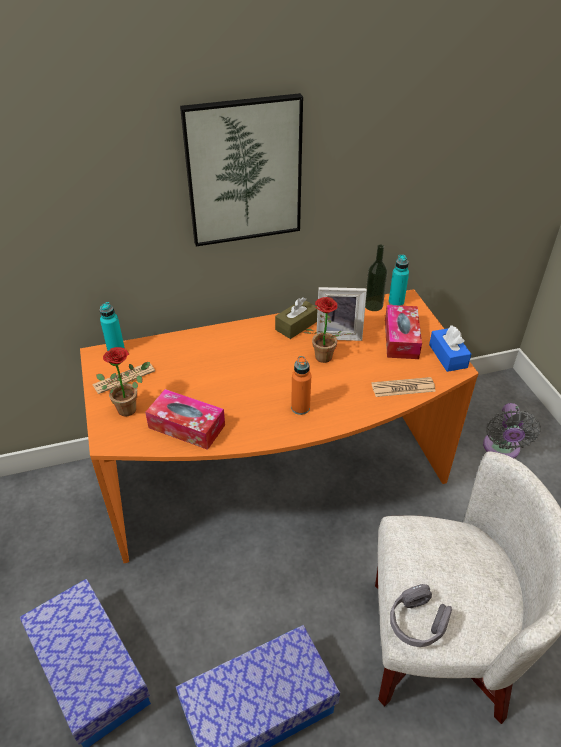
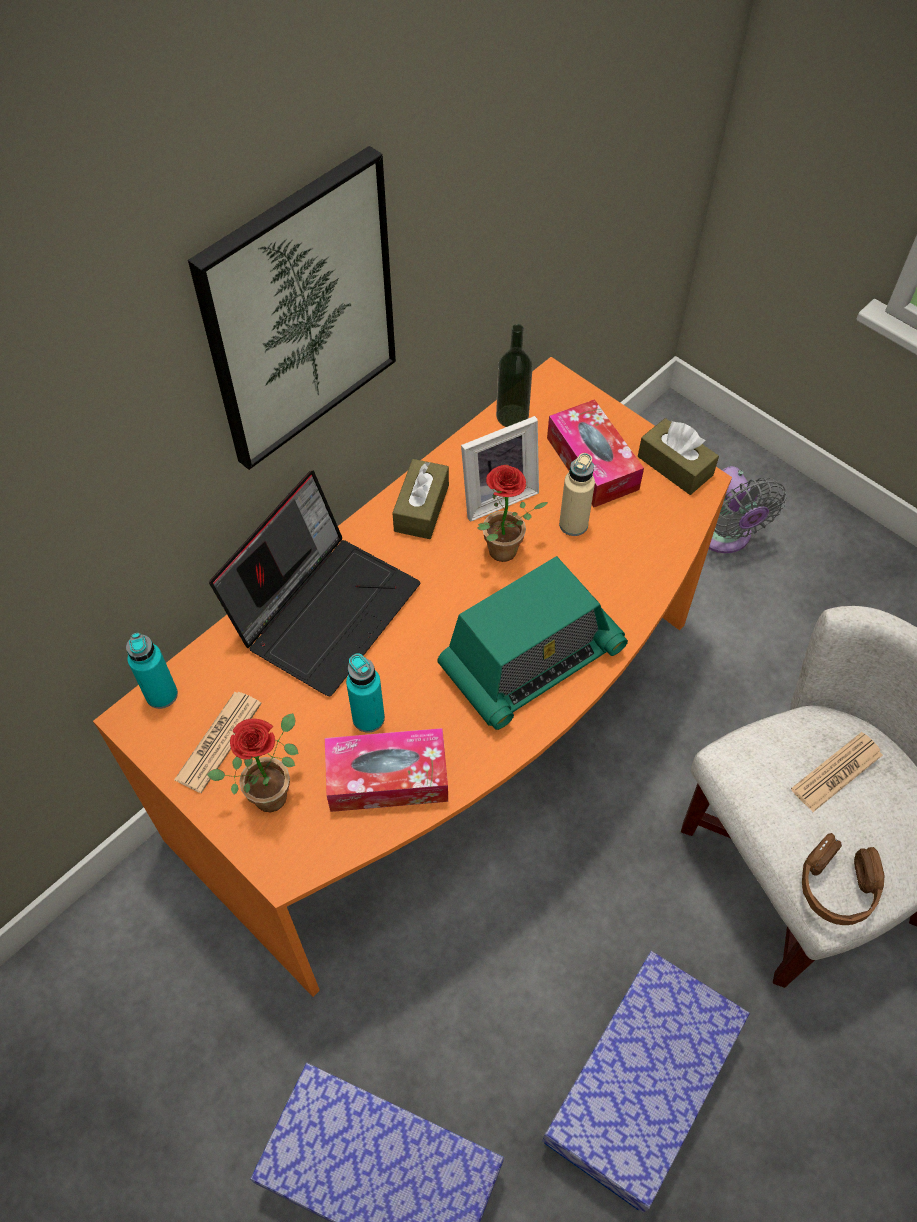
camera: 30 degrees left, 15 degrees up
(216, 347) = (325, 609): none -> laptop
(300, 408) = (531, 659): orange bottle -> radio
(370, 360) = (573, 524): none -> beige bottle
(396, 302) = (542, 395): turquoise bottle -> turquoise bottle (368, 718)
(403, 388) = (649, 552): newspaper -> newspaper (836, 772)
(417, 622) = (837, 887): grey headphones -> brown headphones
(448, 356) = (675, 466): blue tissue box -> brown tissue box

